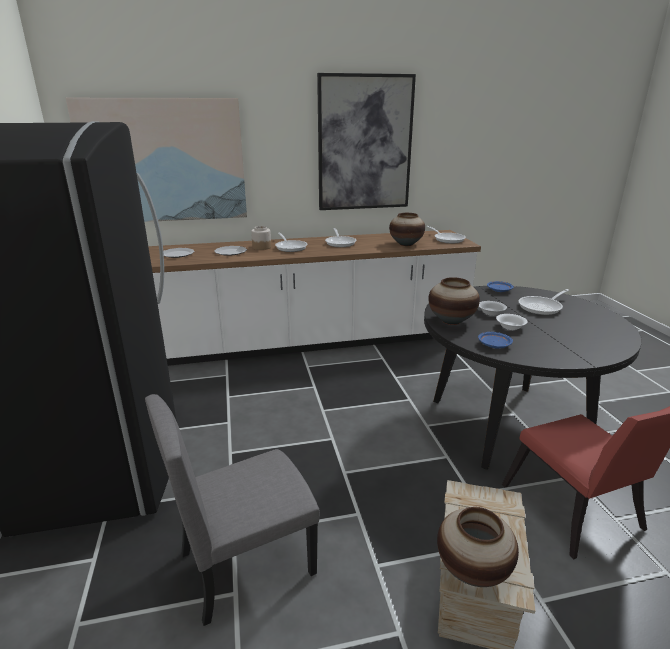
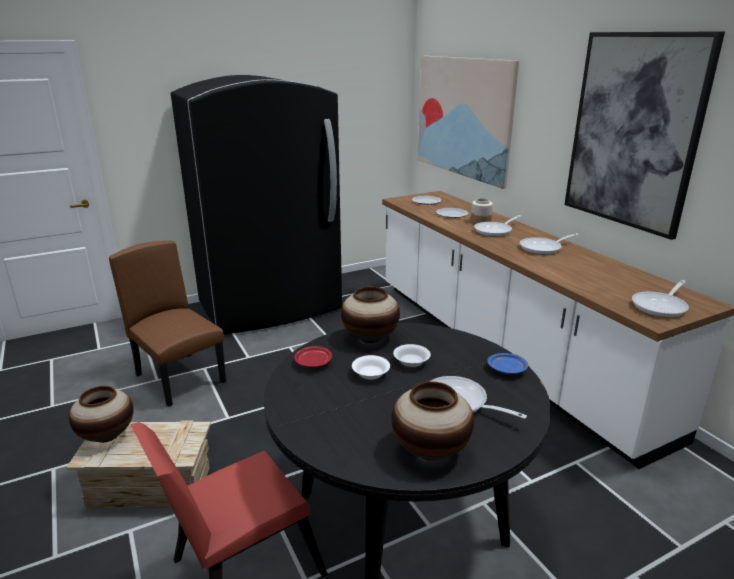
camera: 75 degrees right, 0 degrees up
(246, 562) = (181, 378): grey chair -> brown chair
(406, 244) = (588, 281): vase -> vase (431, 450)
(494, 345) = (313, 362): blue plate -> red plate

